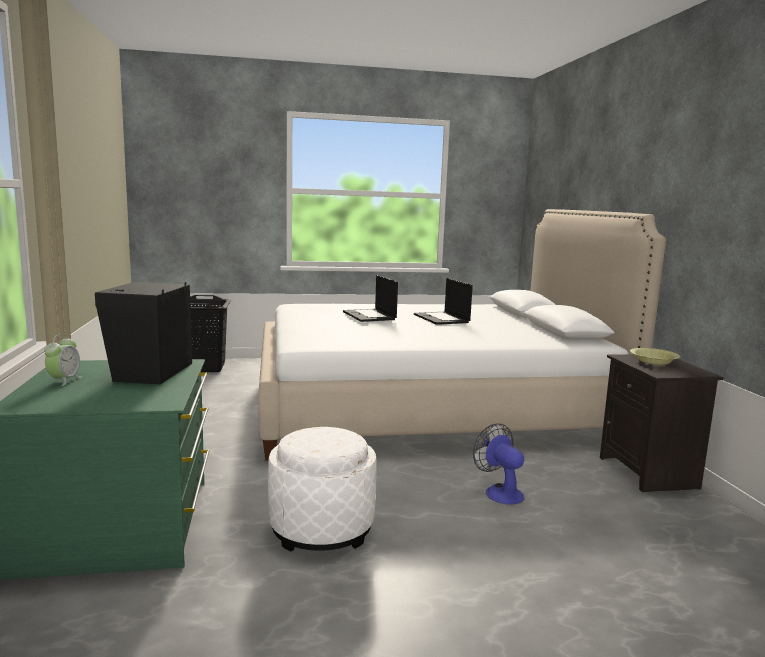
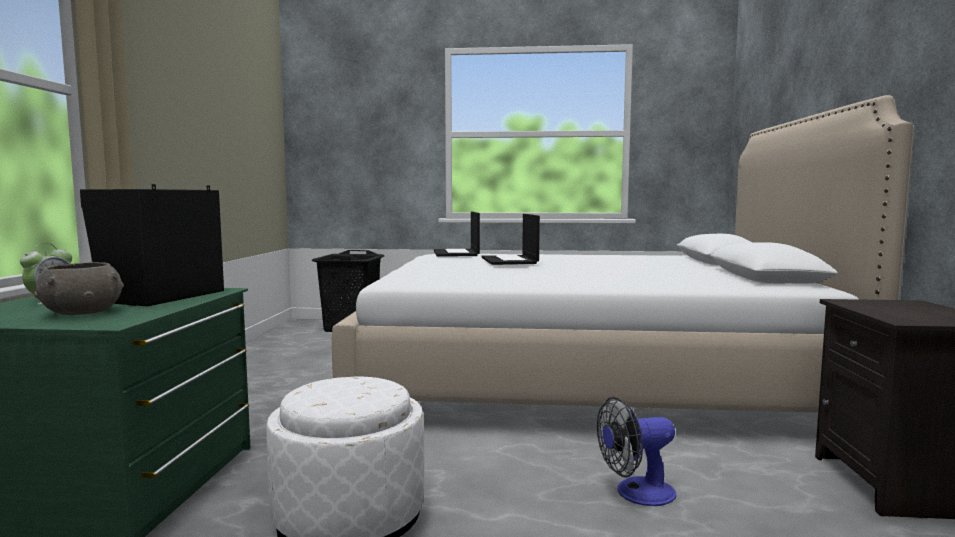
camera: 15 degrees right, 5 degrees down
(120, 393) = (82, 312): none -> grey bowl
(442, 318) = (601, 264): laptop -> laptop (456, 253)
(499, 492) = (636, 493): fan -> fan turned 90 degrees counterclockwise
(653, 362) = (896, 307): yellow bowl -> none

